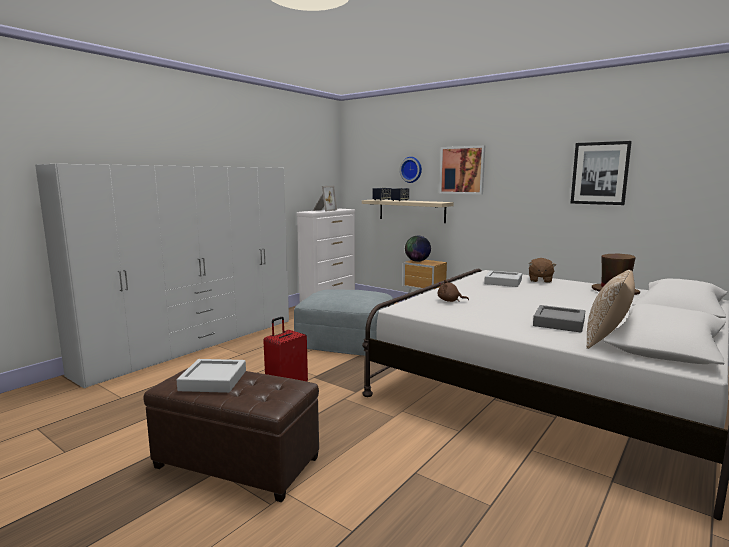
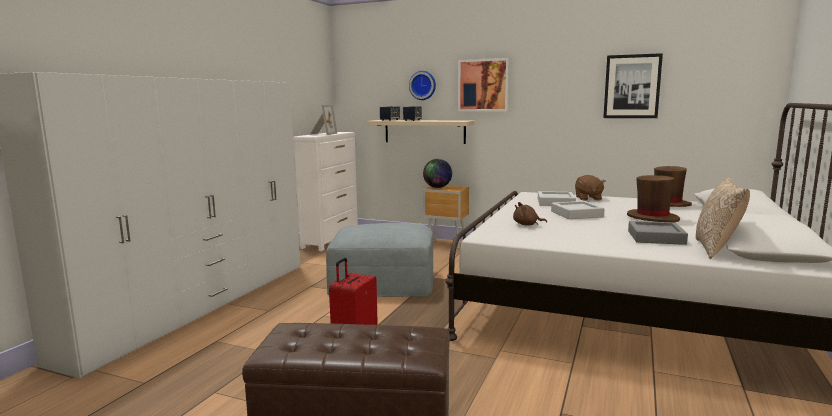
camera: 15 degrees left, 0 degrees up
(213, 380) = (325, 340): grey tray -> grey tray (576, 214)
(580, 304) = (652, 218): none -> brown hat

